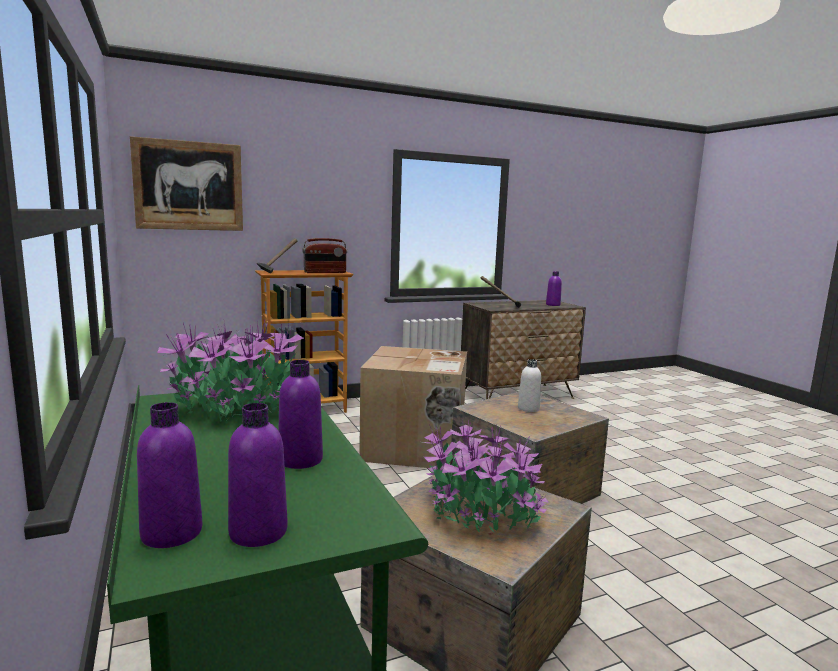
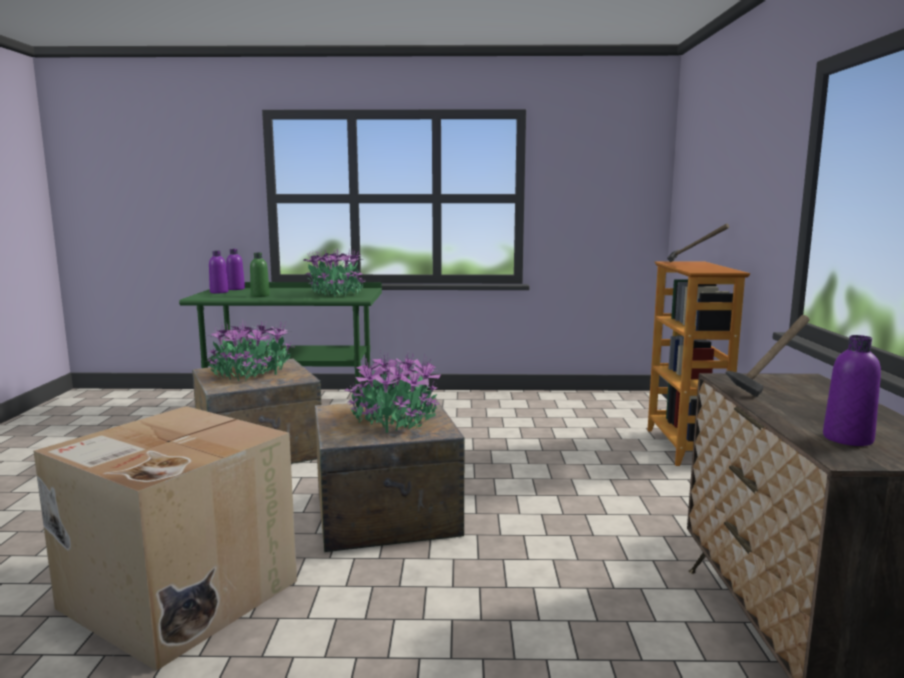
camera: 115 degrees right, 0 degrees up
(189, 186) = (693, 166): picture -> none
(300, 460) = (260, 295): purple bottle -> green bottle
(325, 272) = (695, 269): radio -> none
(415, 447) = (535, 482): cardboard box -> cardboard box (176, 594)
(528, 408) = (394, 421): white bottle -> potted plant

